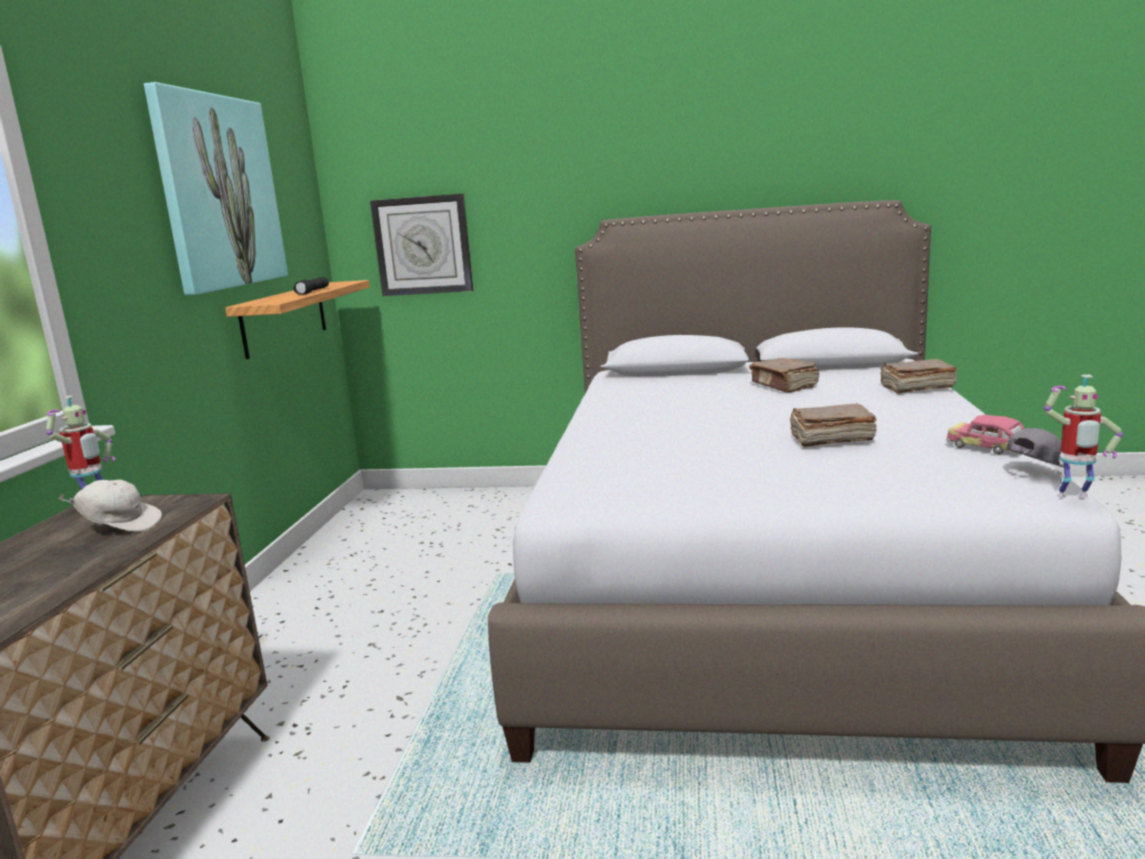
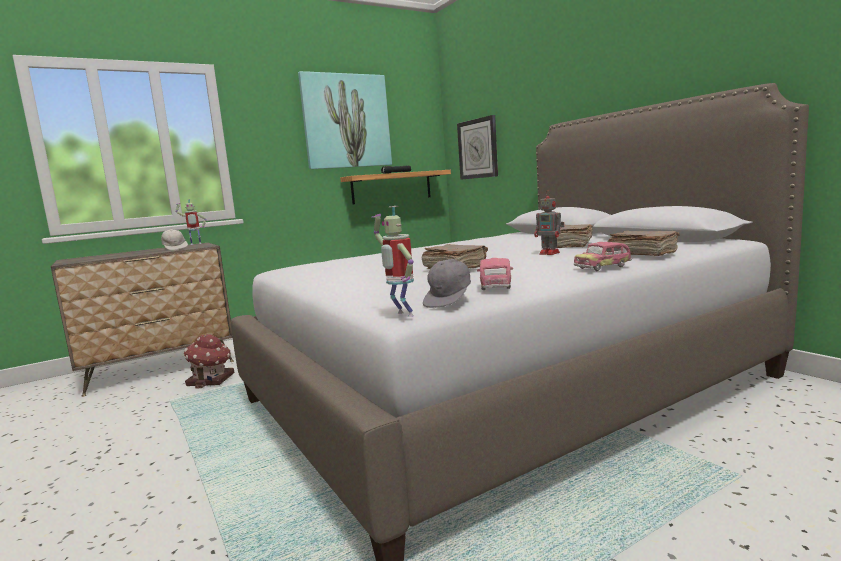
camera: 50 degrees right, 5 degrees down
(329, 782) = (211, 380): none -> toy house
(822, 400) = (550, 253): none -> toy robot
(957, 408) = (602, 267): none -> toy car
(1032, 472) = (449, 300): grey cap -> grey cap turned 105 degrees clockwise

